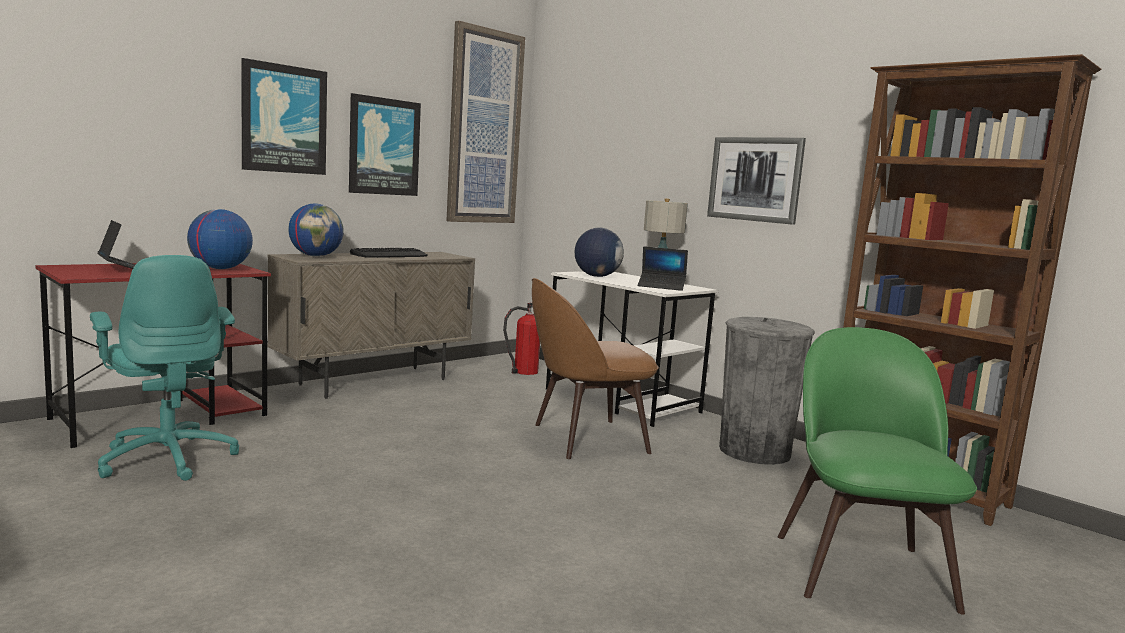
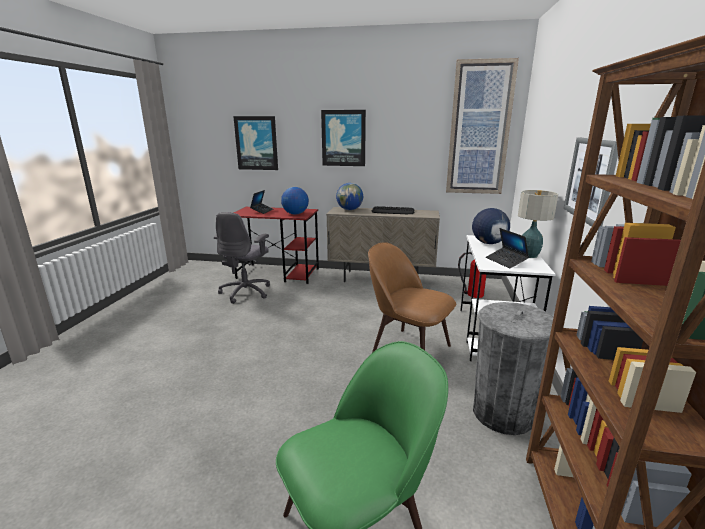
camera: 55 degrees right, 10 degrees up
(168, 458) = (246, 292): turquoise office chair -> grey office chair
(384, 146) = (402, 148): picture -> picture (256, 143)

